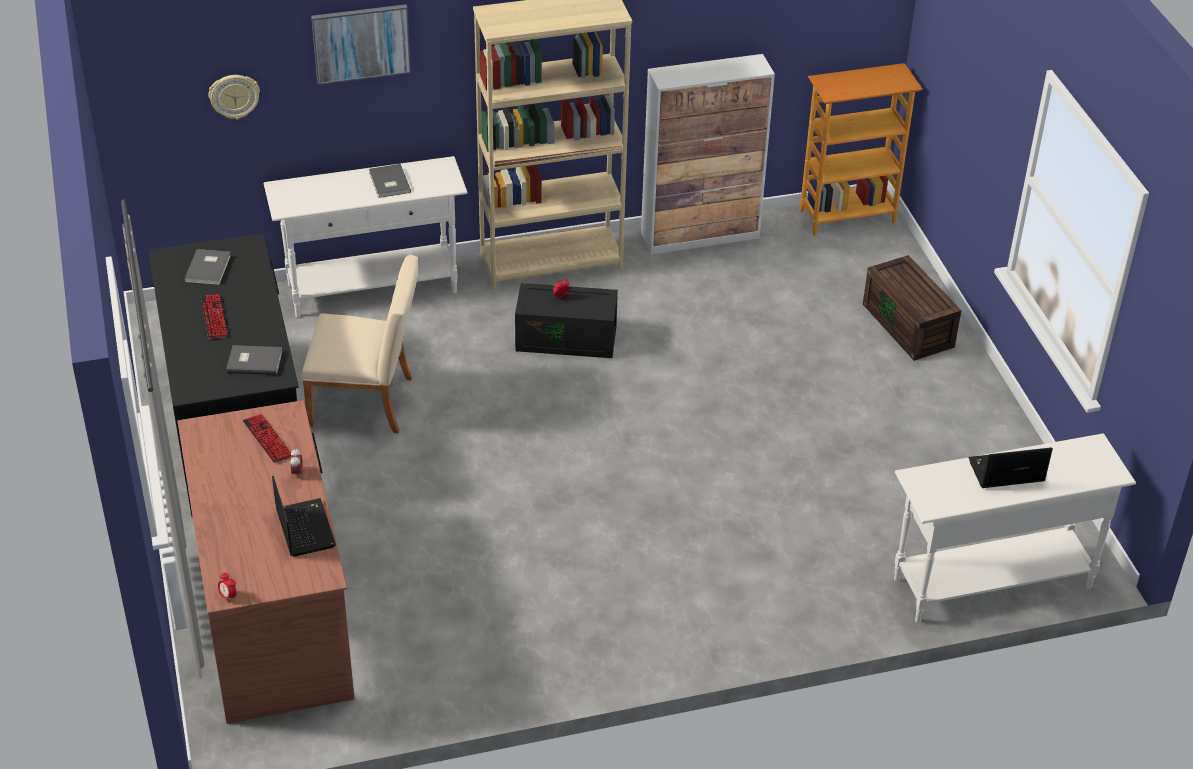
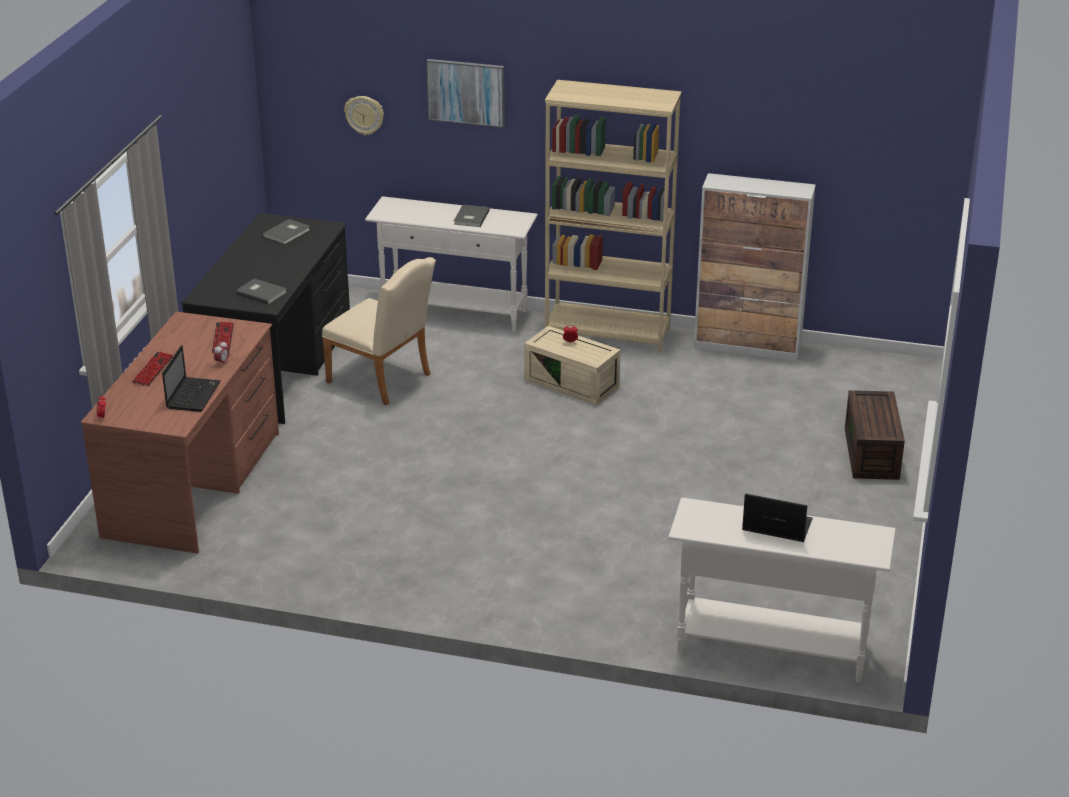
camera: 30 degrees right, 10 degrees down
(214, 318) = (261, 261): keyboard -> keyboard (153, 370)
(567, 338) = (573, 383): black storage box -> beige storage box
(847, 216) = (890, 366): bookcase -> none

